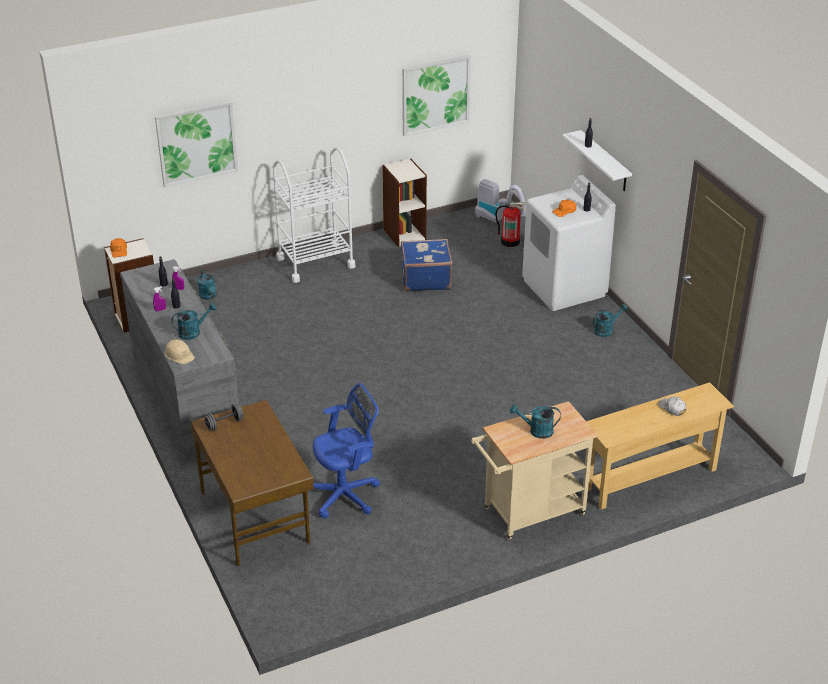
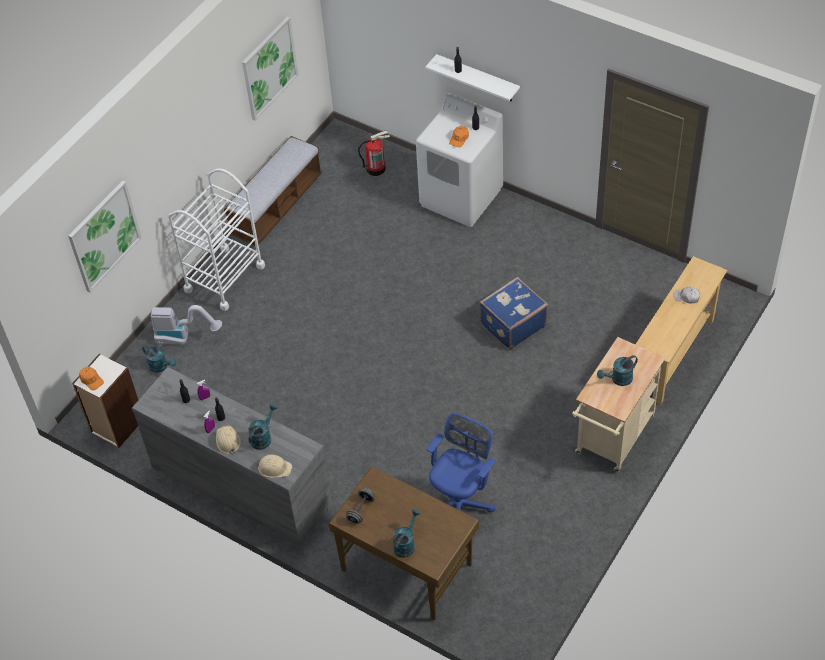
camera: 30 degrees left, 15 degrees up
(164, 322) = (227, 440): none -> beige hard hat
(404, 234) = (276, 206): bookcase -> bench
(425, 279) = (337, 247): blue suitcase -> blue suitcase (512, 324)
(499, 219) = (346, 147): vacuum cleaner -> vacuum cleaner (184, 337)
(606, 330) = (529, 225): turquoise watering can -> turquoise watering can (406, 543)

